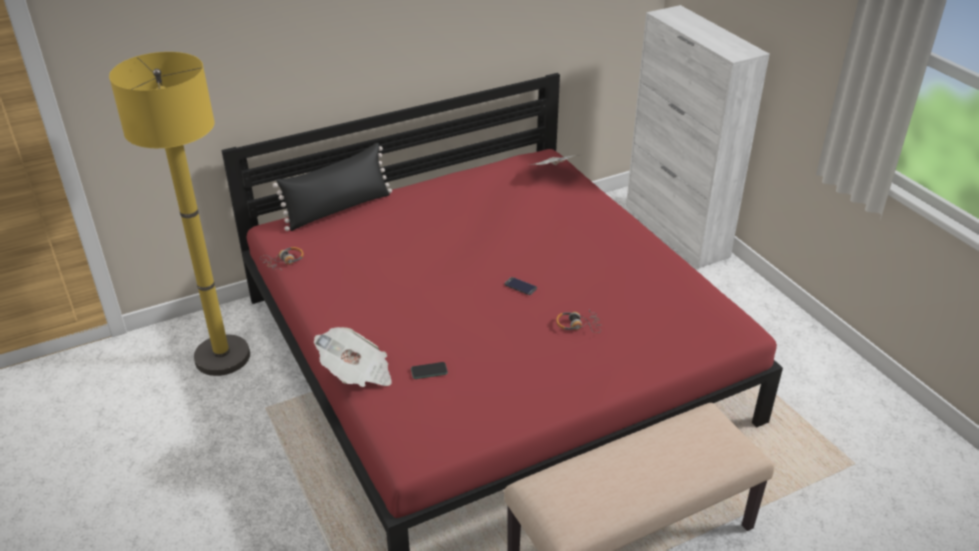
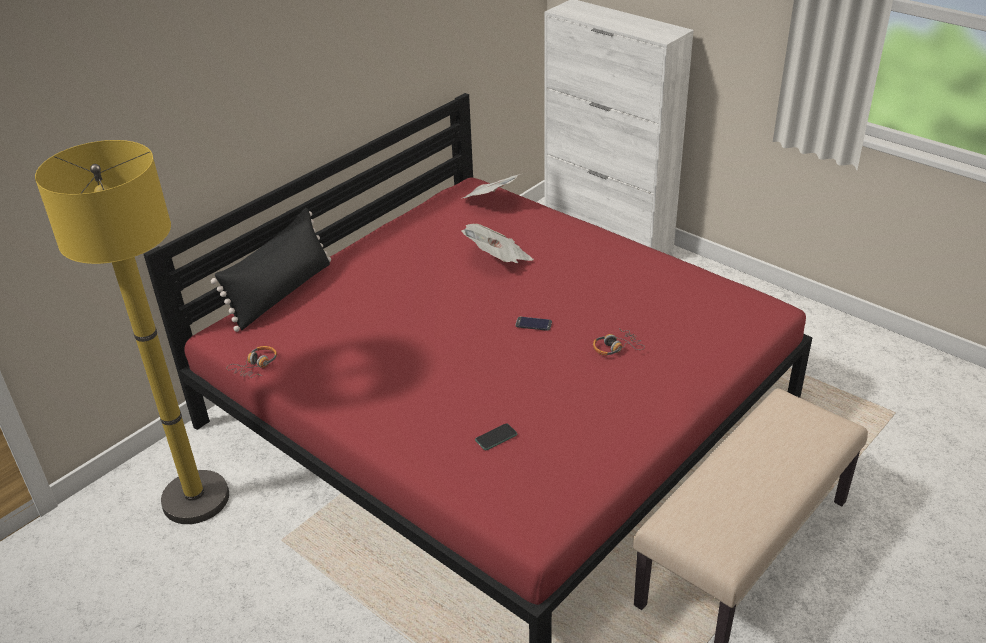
camera: 20 degrees left, 0 degrees up
(357, 373) = (419, 463): newspaper -> newspaper (498, 259)

